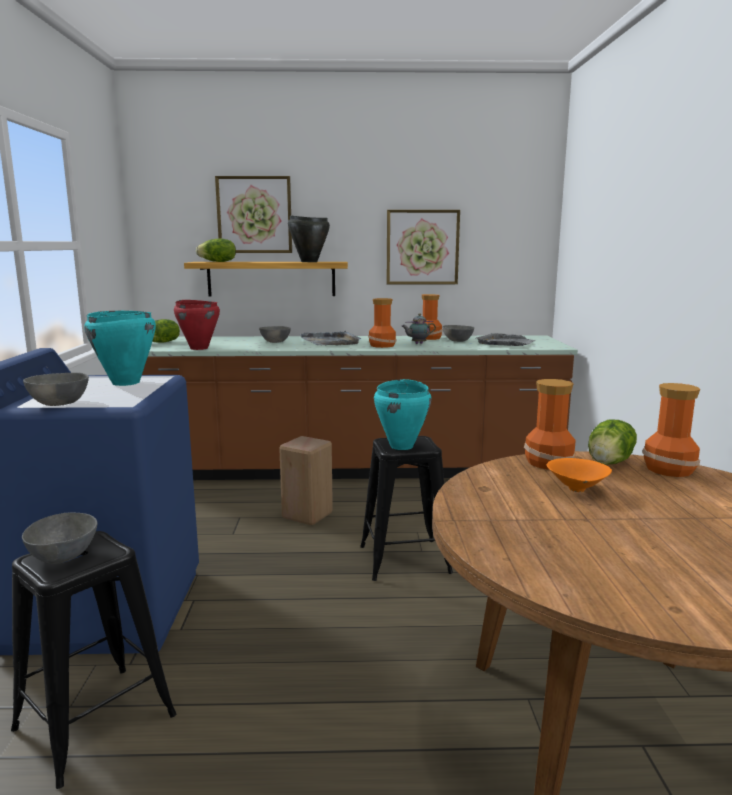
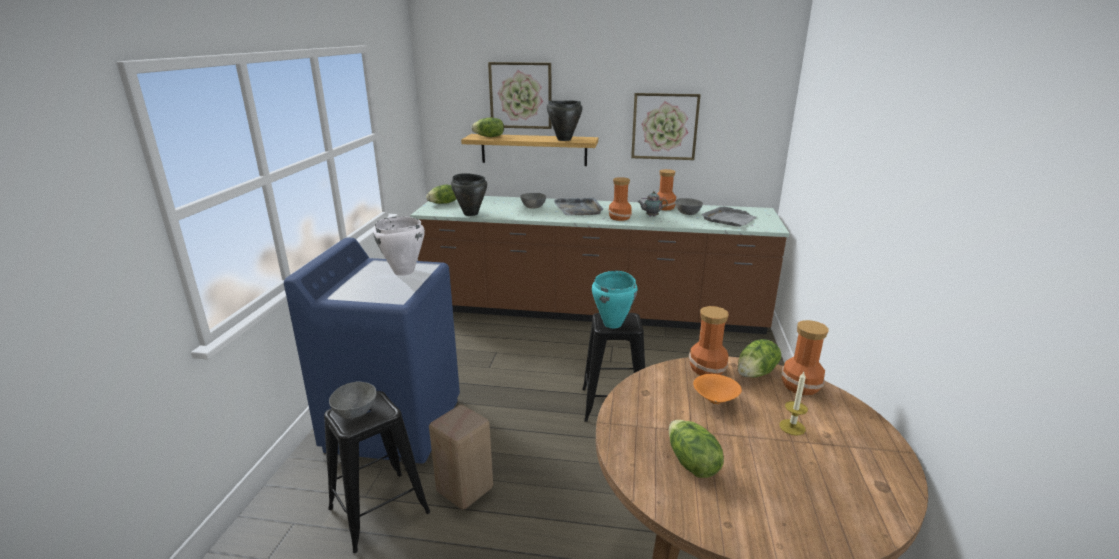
camera: 10 degrees right, 10 degrees up
(57, 404) = (354, 297): grey bowl -> none
(125, 383) = (403, 272): turquoise cooking pot -> white cooking pot
(199, 348) = (471, 213): red cooking pot -> black cooking pot
(309, 515) = (549, 355): beige stool -> beige stool (466, 489)
(584, 550) = (691, 463): none -> lettuce
(686, 505) = (792, 427): none -> candle

